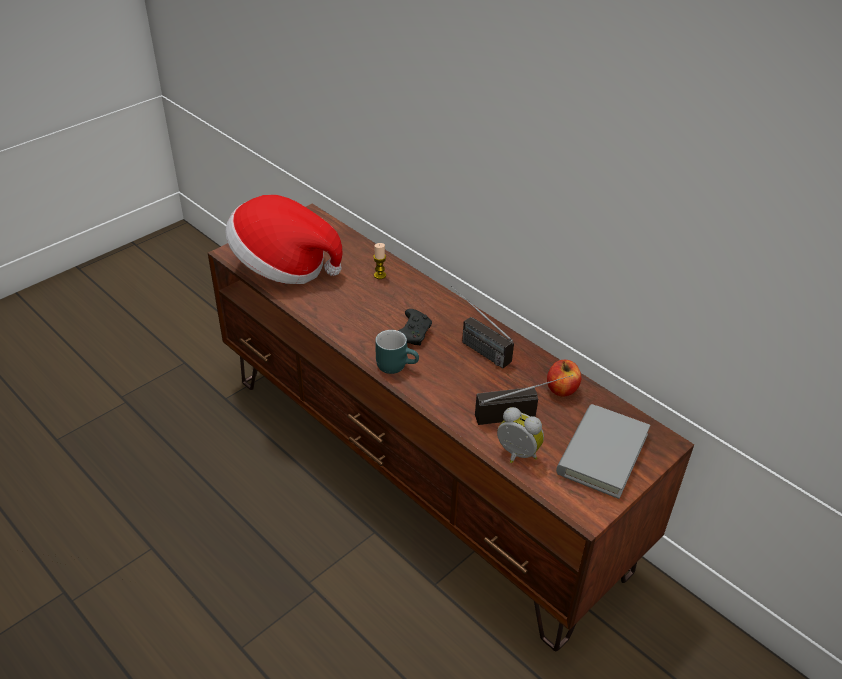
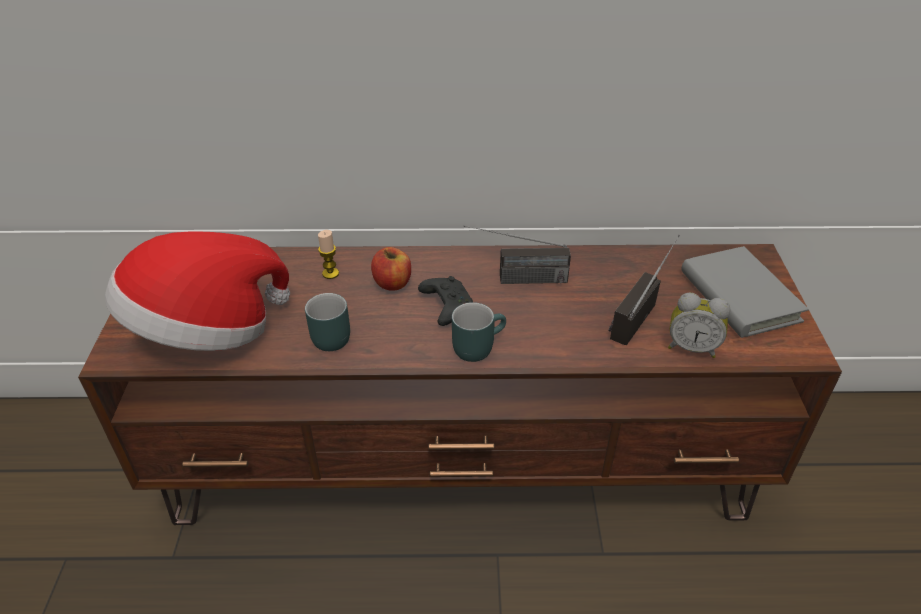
camera: 45 degrees left, 0 degrees up
(332, 307) = (327, 335): none -> turquoise mug
(516, 455) = (691, 347): alarm clock -> alarm clock turned 150 degrees counterclockwise
(562, 389) = (634, 267): apple -> apple (392, 283)

